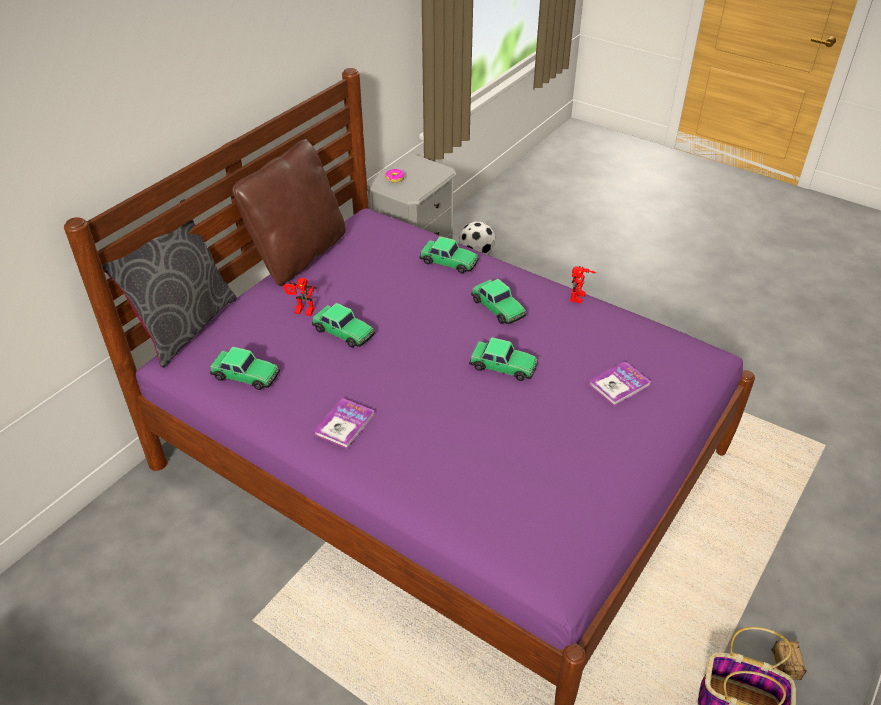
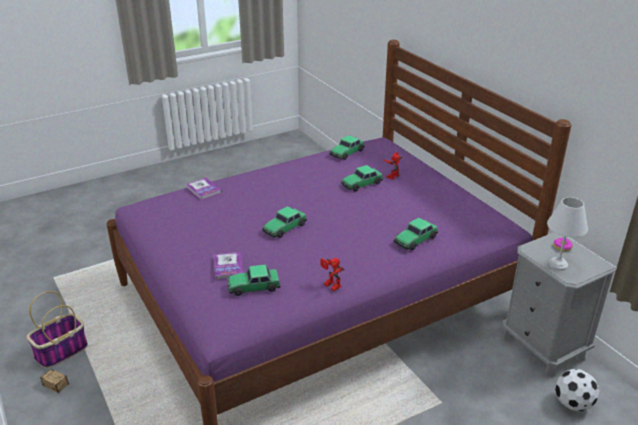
camera: 115 degrees right, 10 degrees down
(185, 326) = (407, 146): grey pillow -> none
(298, 255) = (461, 187): brown pillow -> none
(344, 424) = (285, 170): book -> book (203, 189)
(428, 178) = (557, 264): none -> white table lamp
(498, 308) = (344, 243): toy car -> toy car (253, 286)

